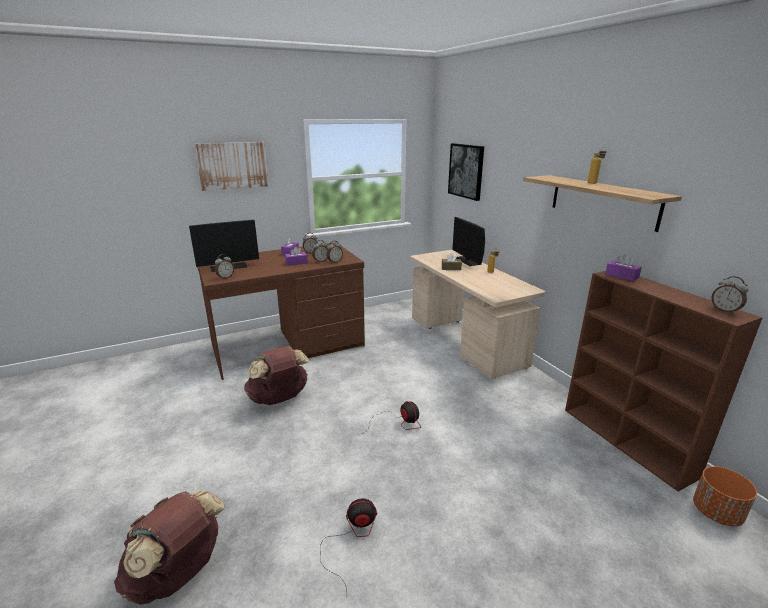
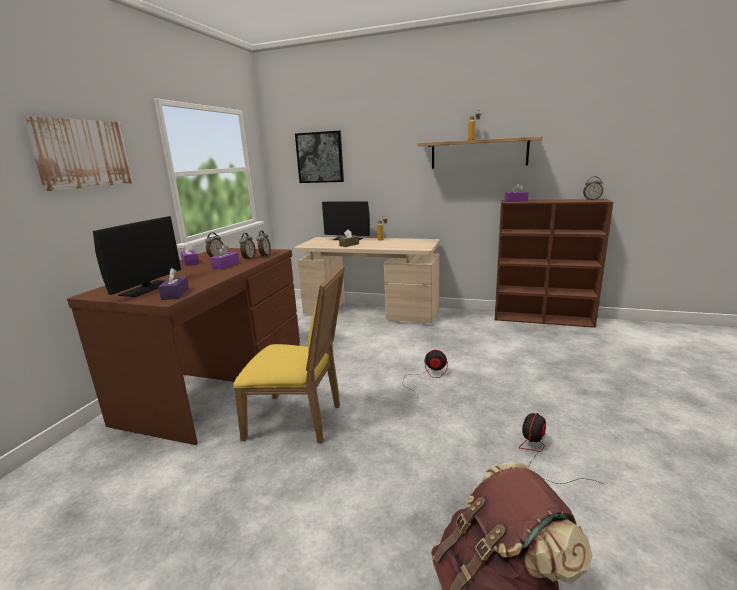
camera: 45 degrees left, 5 degrees down
(225, 277) = (175, 294): alarm clock -> purple tissue box
(279, 399) = (300, 420): brown backpack -> yellow chair
(717, 513) = (619, 327): orange planter -> none

